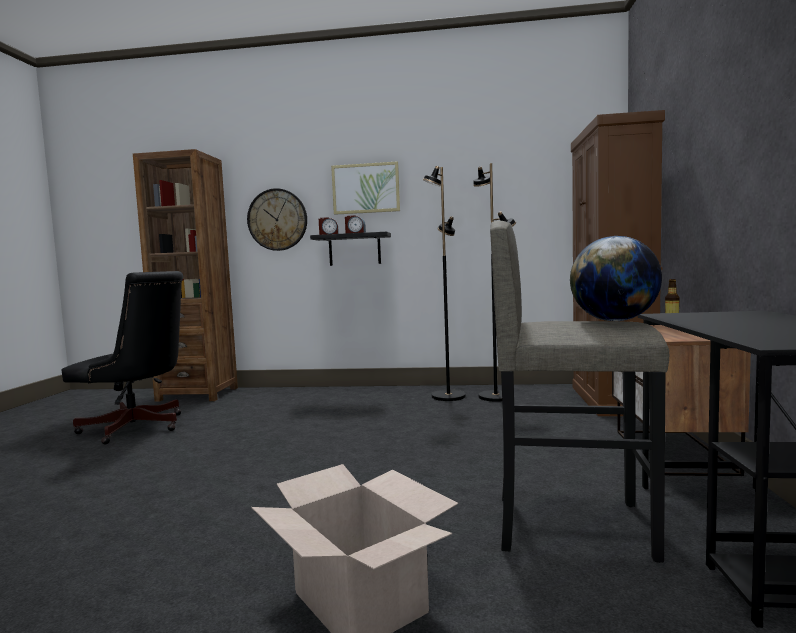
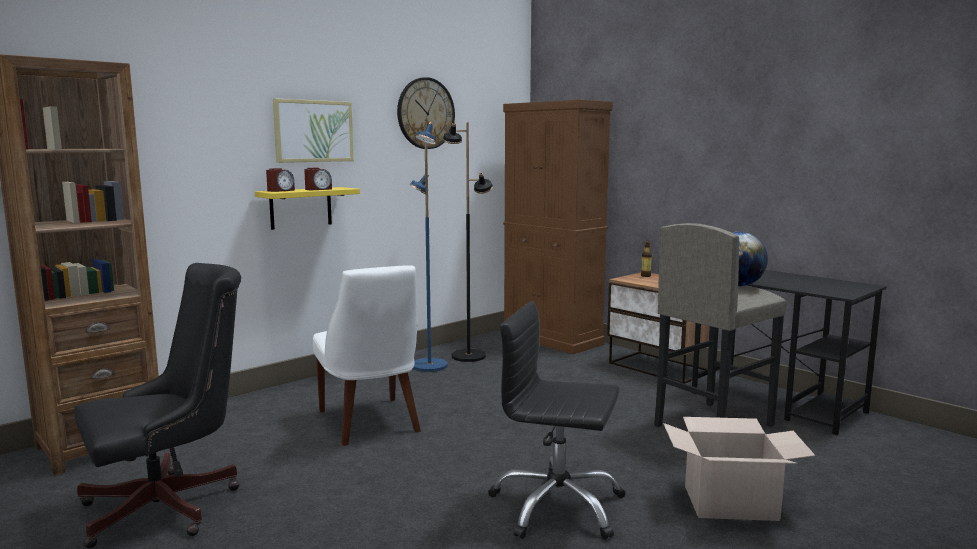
camera: 50 degrees left, 5 degrees up
(245, 517) = (557, 506): none -> black office chair
(277, 219) = (197, 167): wall clock -> wall clock (425, 113)
(314, 420) = (370, 423): none -> white chair
(354, 249) = (301, 208): black shelf -> yellow shelf
(447, 396) = (428, 366): black floor lamp -> blue floor lamp

